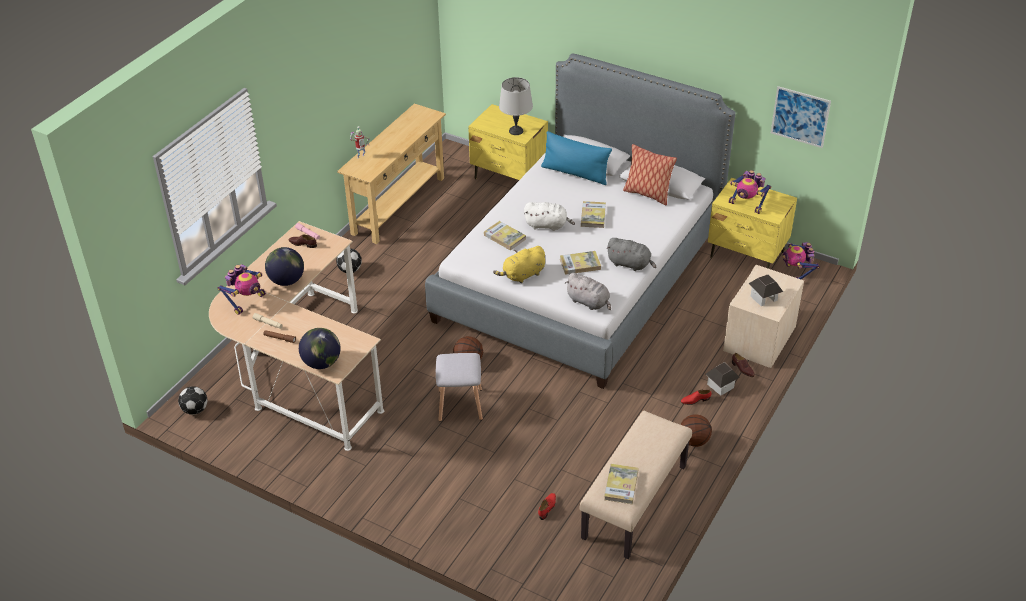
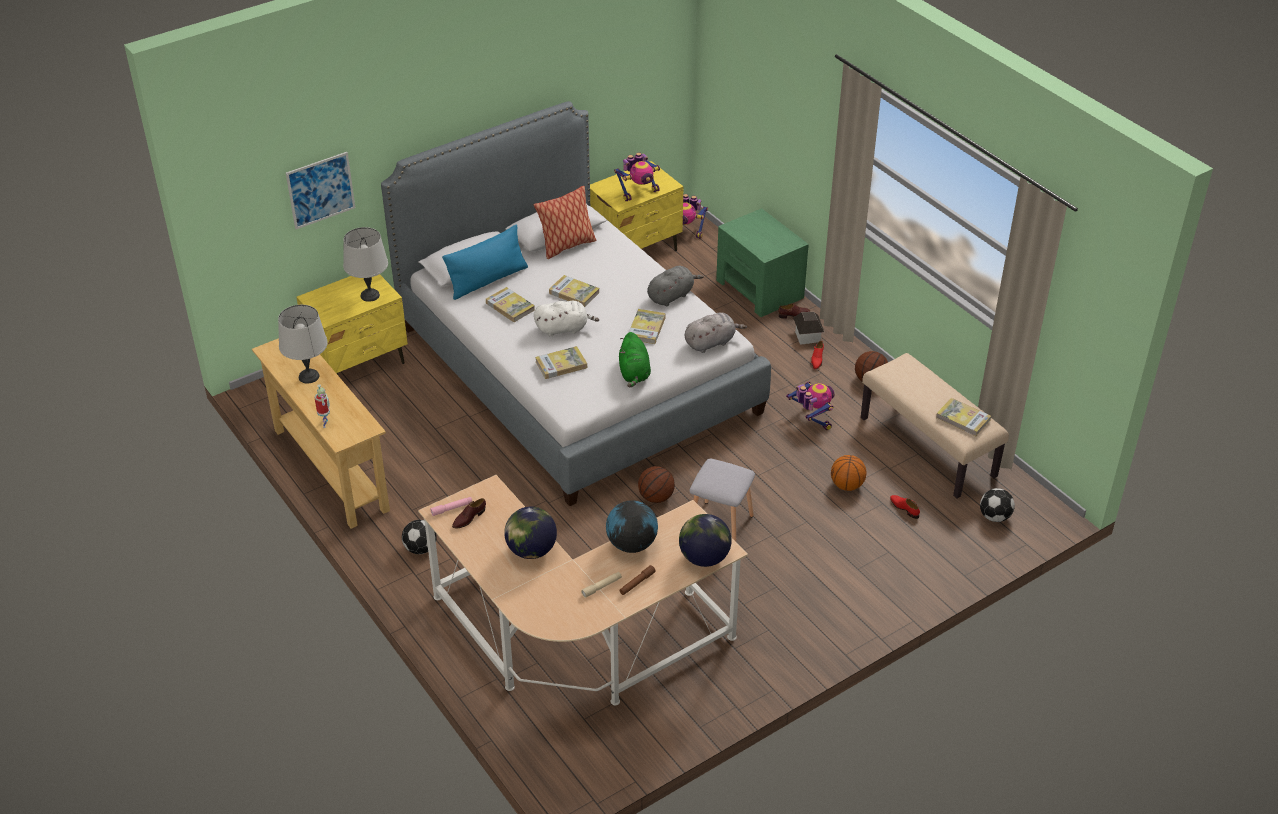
camera: 65 degrees left, 0 degrees up
(195, 410) = (579, 765): football -> football (995, 516)
(246, 302) = (546, 596): toy robot -> toy robot (811, 419)
(317, 324) = (631, 544): none -> globe
(401, 134) = (308, 377): none -> grey table lamp
(522, 275) = (634, 373): yellow plush toy -> green plush toy
(547, 225) = (564, 329): white plush toy -> white plush toy turned 45 degrees clockwise
(552, 464) = (847, 485): none -> basketball
(553, 193) = (510, 306): none -> book
(759, 339) = (760, 289): beige nightstand -> green nightstand
(764, 298) = (770, 239): toy house -> none
(800, 116) = (638, 75): picture -> picture (320, 190)

